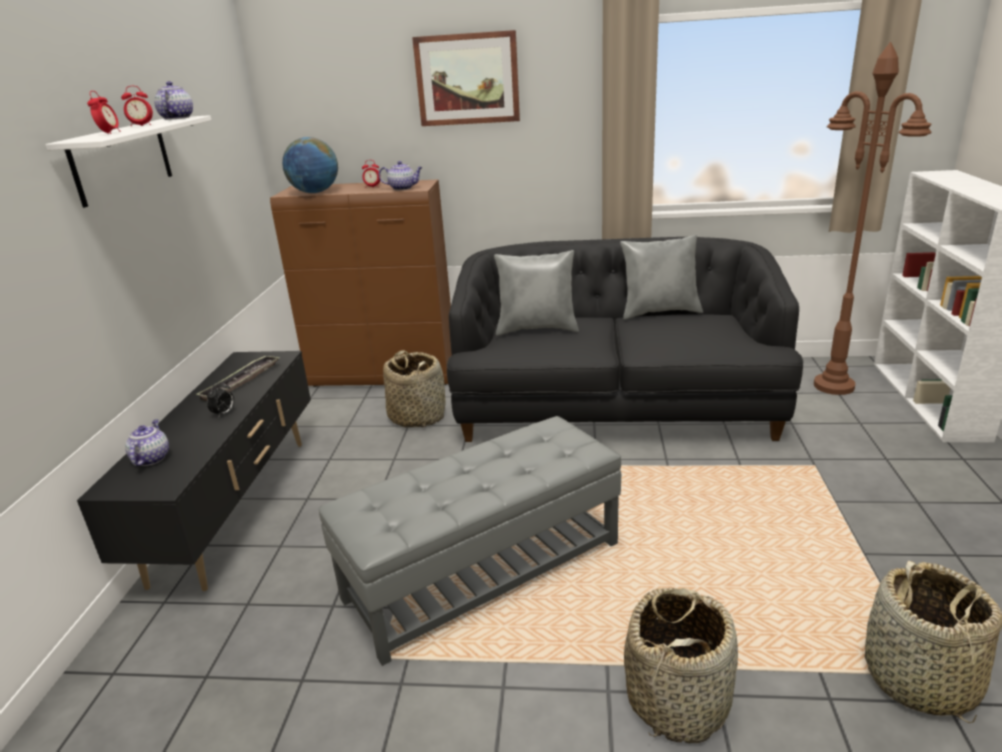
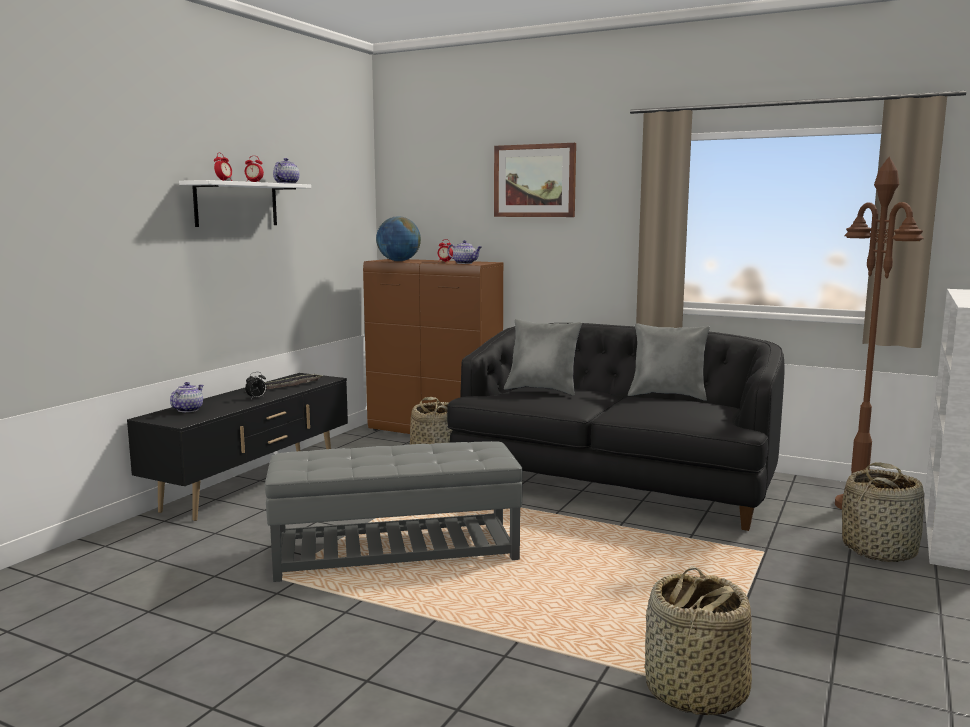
camera: 20 degrees right, 15 degrees down
(678, 700) = (469, 650): basket -> basket (879, 550)

